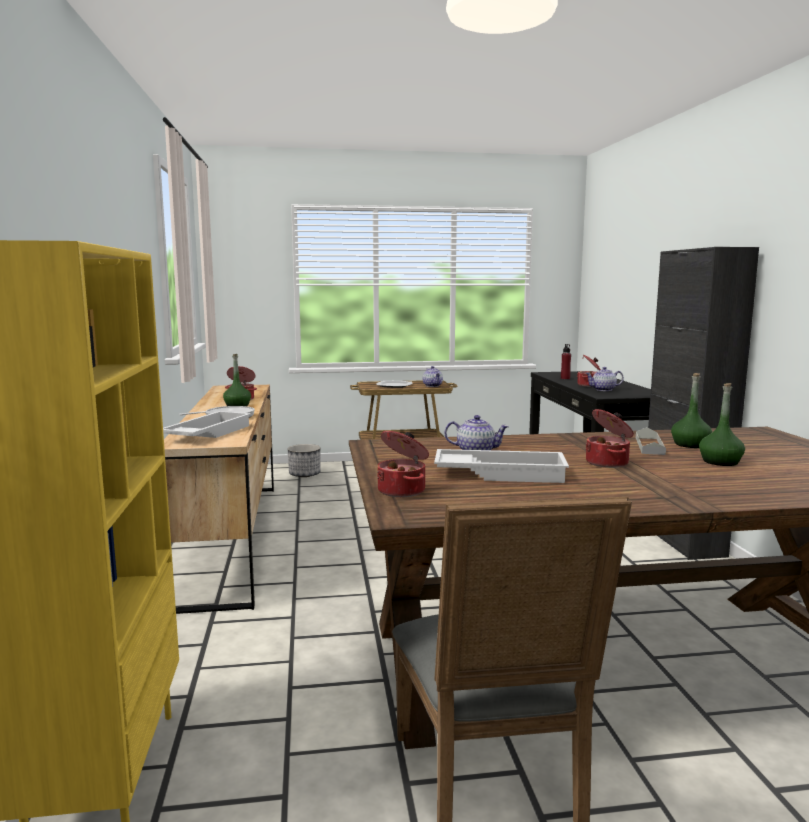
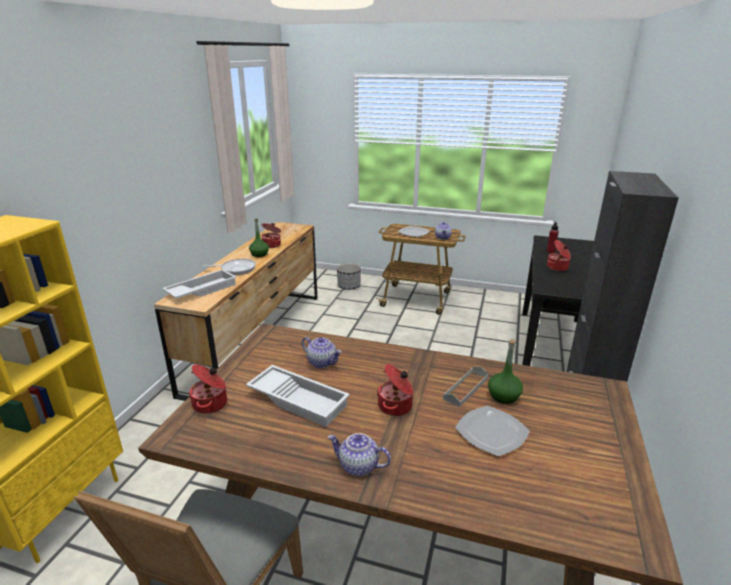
camera: 25 degrees right, 15 degrees up
(603, 390) = (560, 278): teapot -> teapot (358, 466)
(720, 462) = (490, 432): green bottle -> plate

